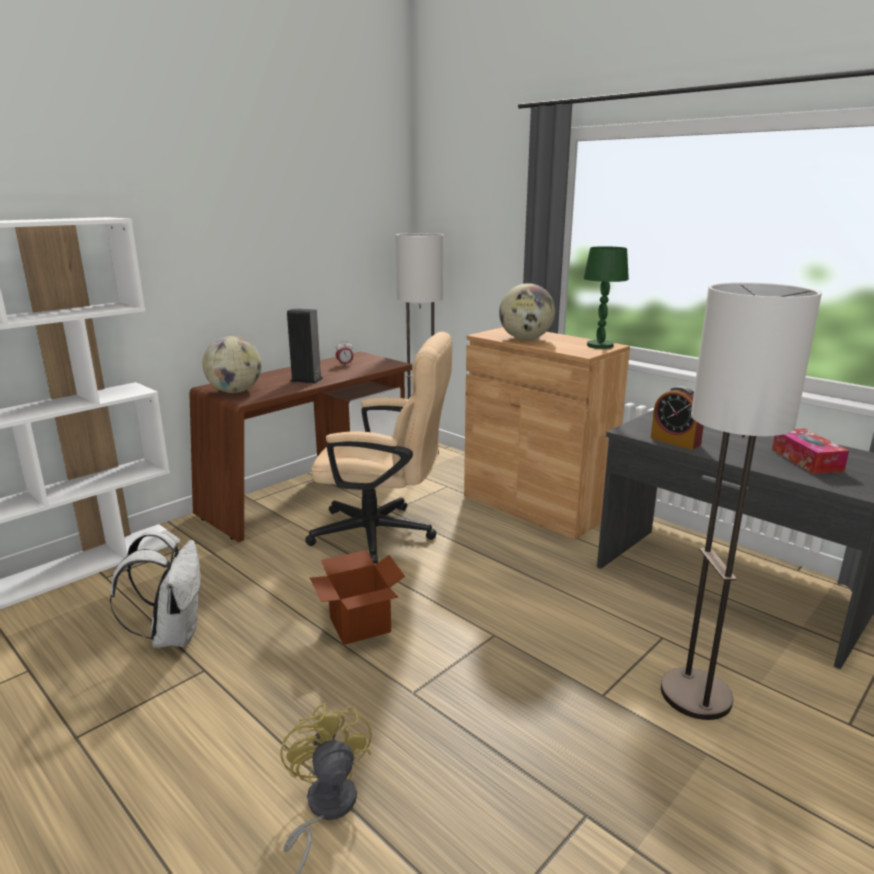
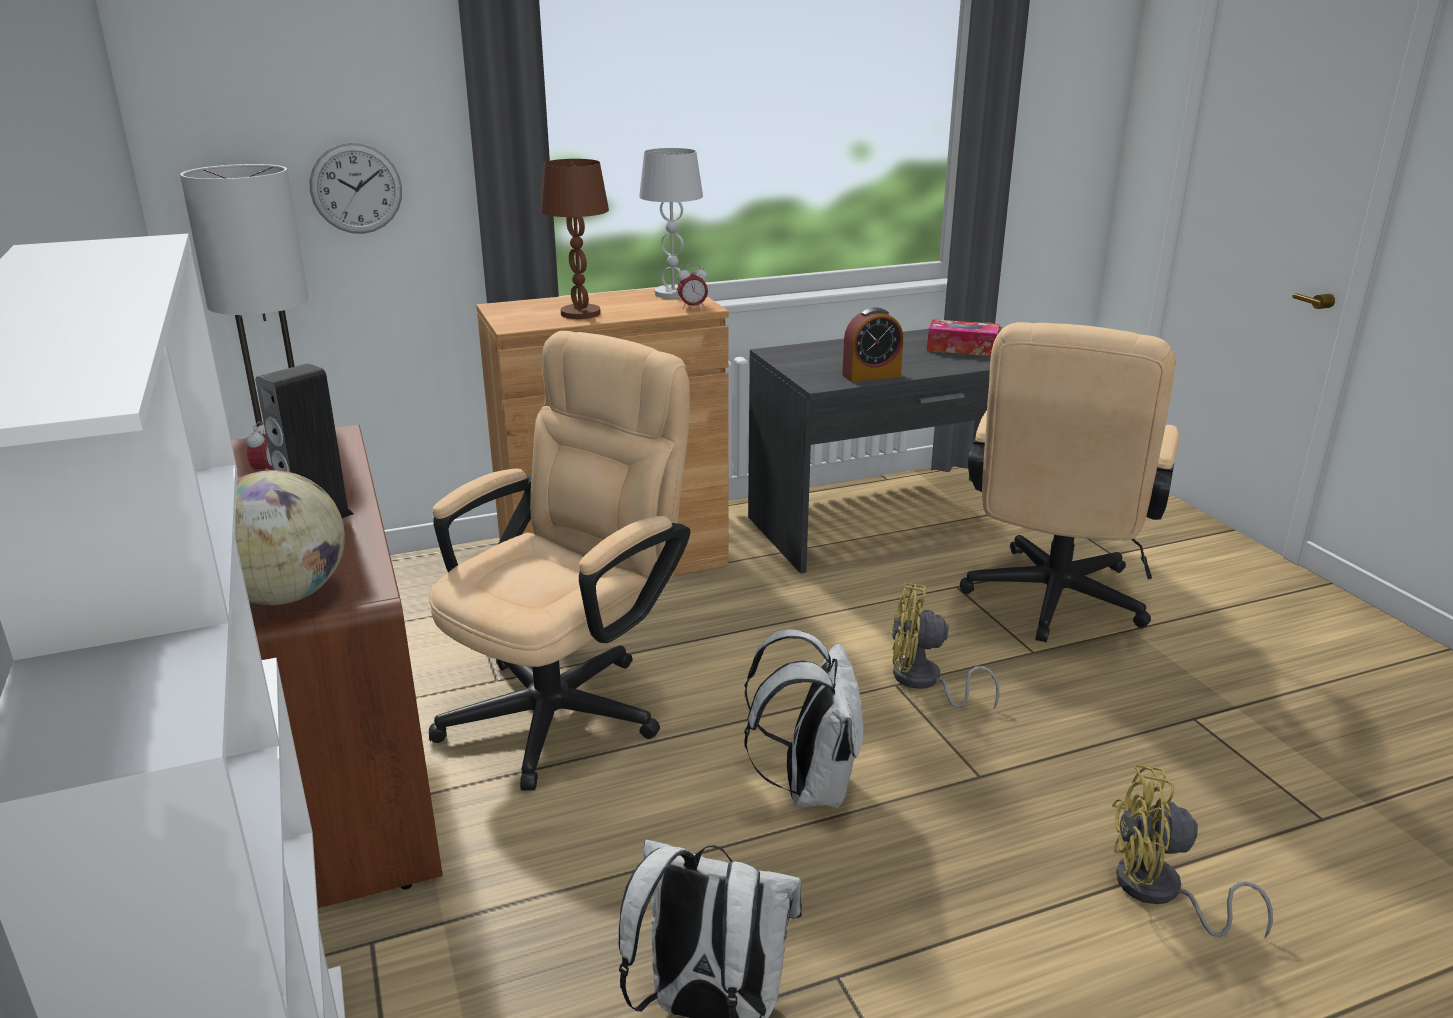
camera: 65 degrees left, 5 degrees up
(360, 625) = (809, 786): cardboard box -> white backpack
(485, 253) = (356, 188): none -> wall clock
(508, 647) = (924, 682): none -> yellow fan
(525, 339) = (581, 313): globe -> brown table lamp
(579, 352) = (692, 307): none -> alarm clock
(600, 345) = (673, 293): green table lamp -> white table lamp
(695, 695) = (1051, 604): floor lamp -> beige office chair

